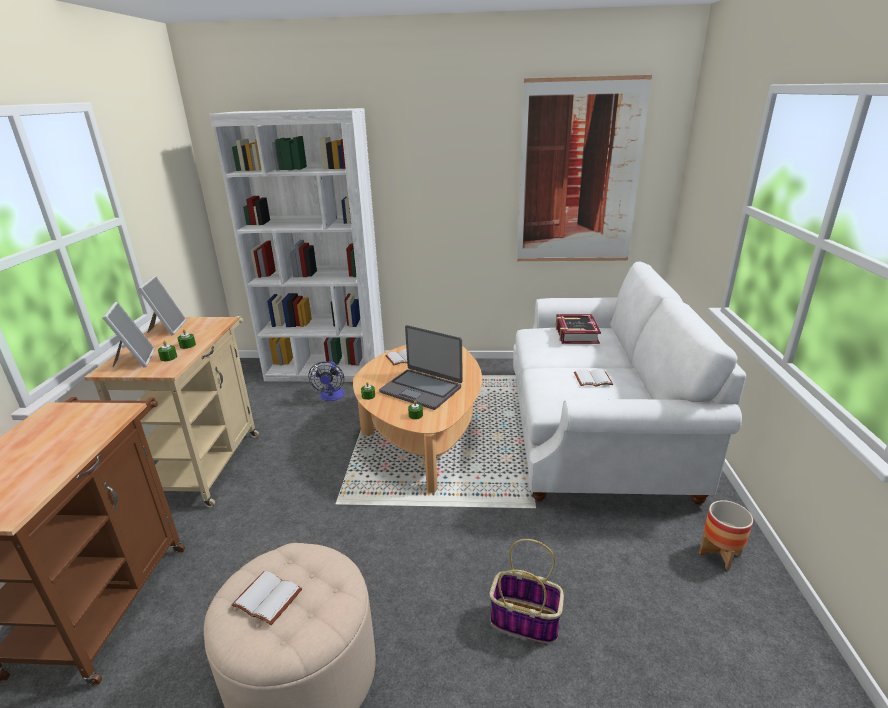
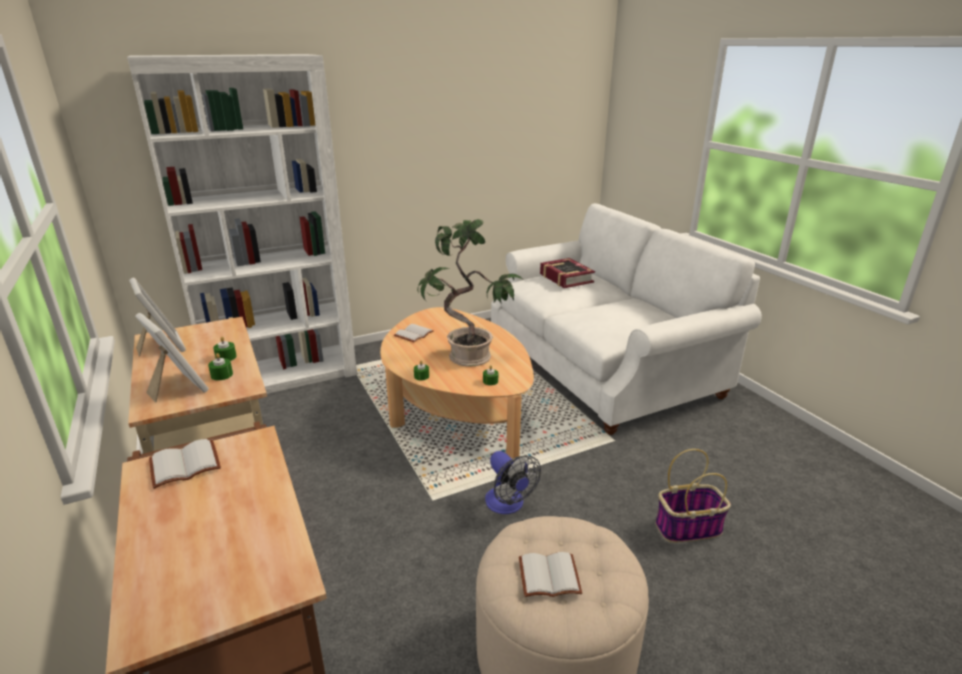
camera: 30 degrees left, 0 degrees up
(331, 397) = (318, 401): fan -> fan (508, 505)
(421, 389) = (468, 357): laptop -> potted plant
(579, 175) = (526, 125): picture -> none
(593, 379) = (622, 311): white book -> white book (186, 463)
(719, 554) = (765, 429): planter -> none

